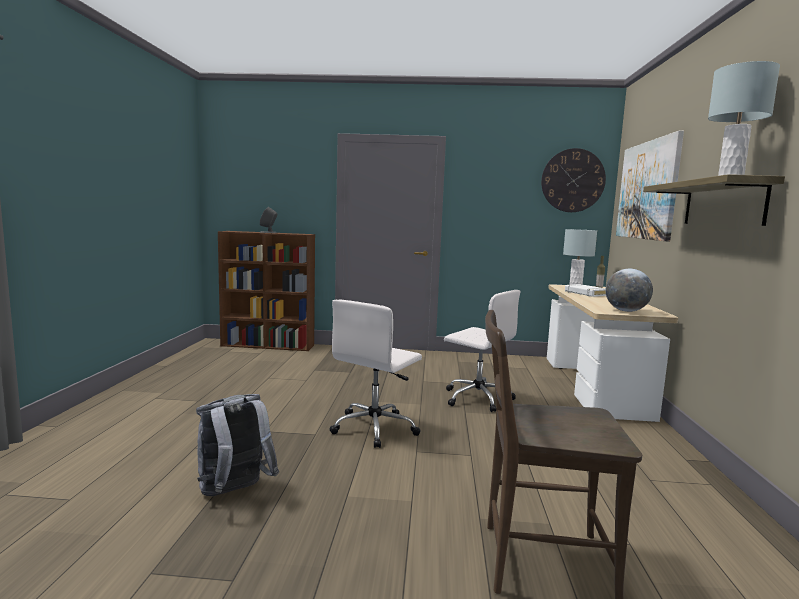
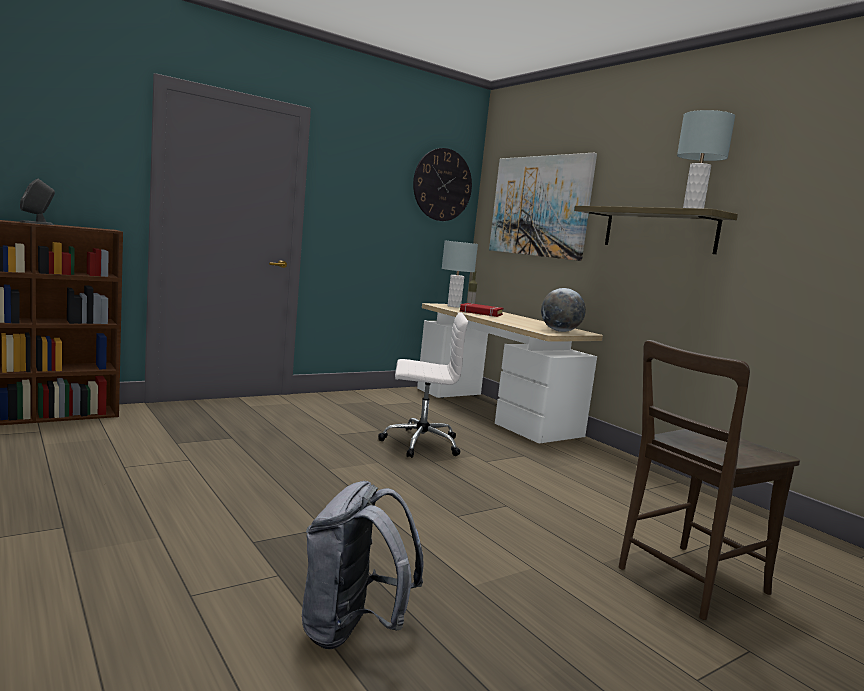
camera: 40 degrees left, 0 degrees up
(375, 428) = (377, 501): white office chair -> none
(585, 293) = (481, 313): white book -> red book

